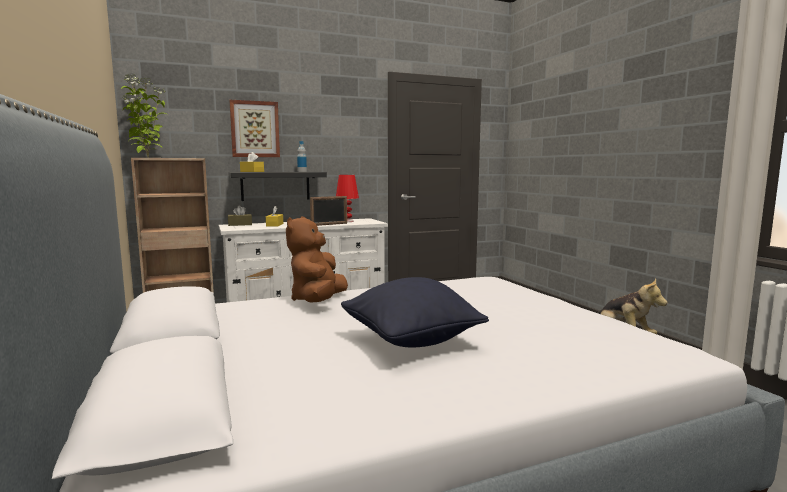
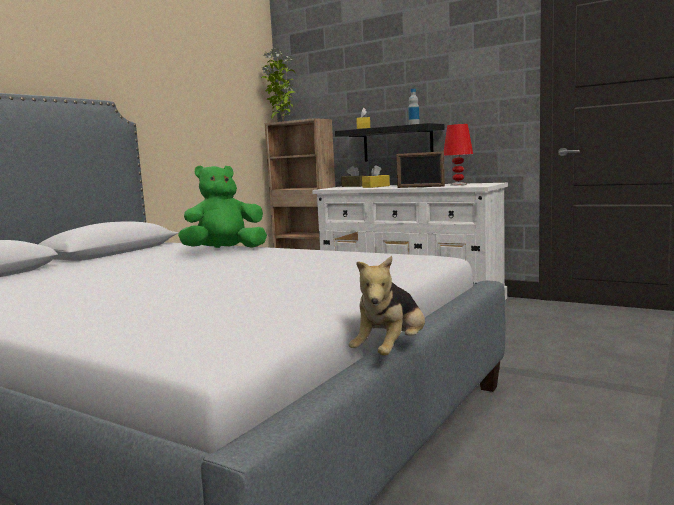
camera: 55 degrees right, 0 degrees up
(255, 129) = (377, 82): picture -> none
(318, 301) = (225, 250): brown plush toy -> green plush toy
(411, 341) = (132, 281): black pillow -> none

